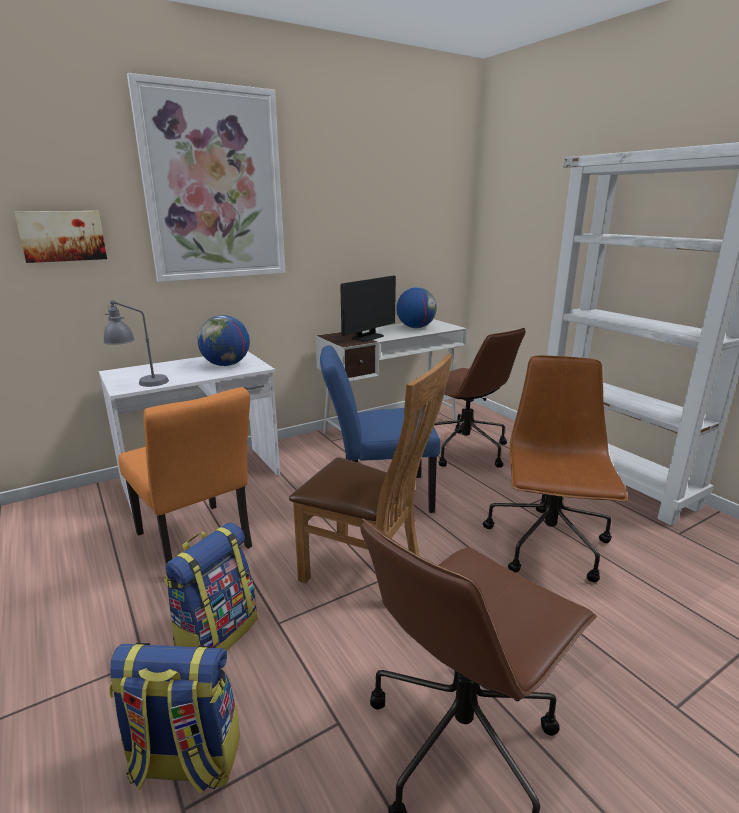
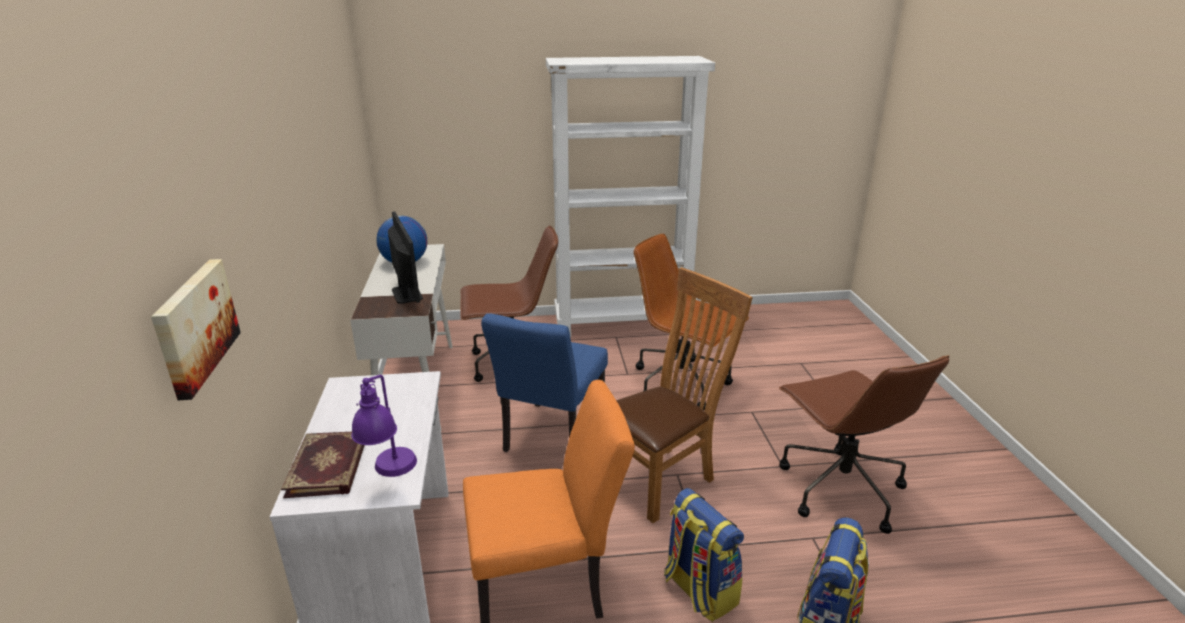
camera: 65 degrees left, 5 degrees up
(140, 383) = (390, 475): grey table lamp -> purple table lamp
(147, 370) = (329, 466): none -> book
(214, 185) = (266, 161): picture -> none
(226, 365) = (384, 400): globe -> none

